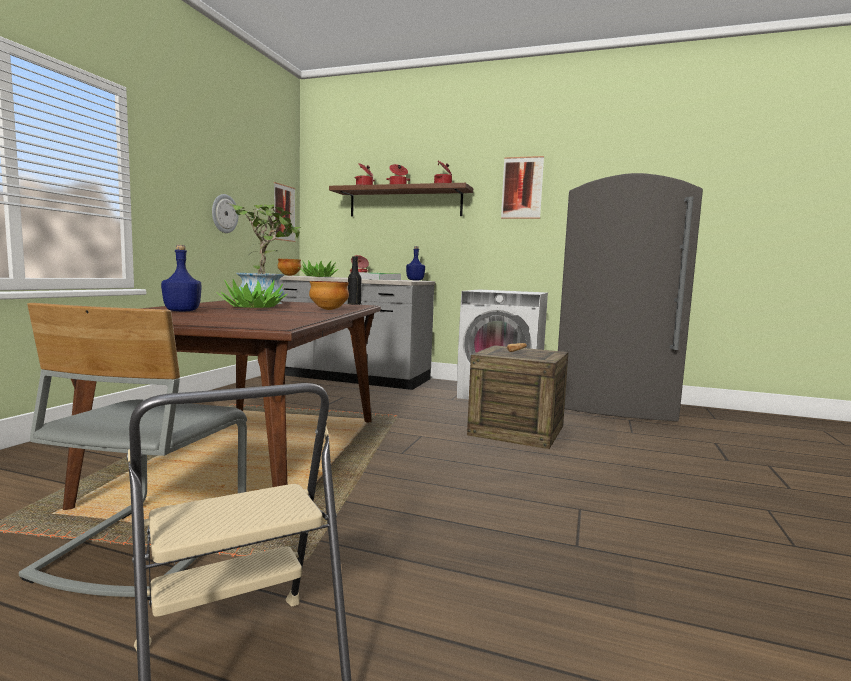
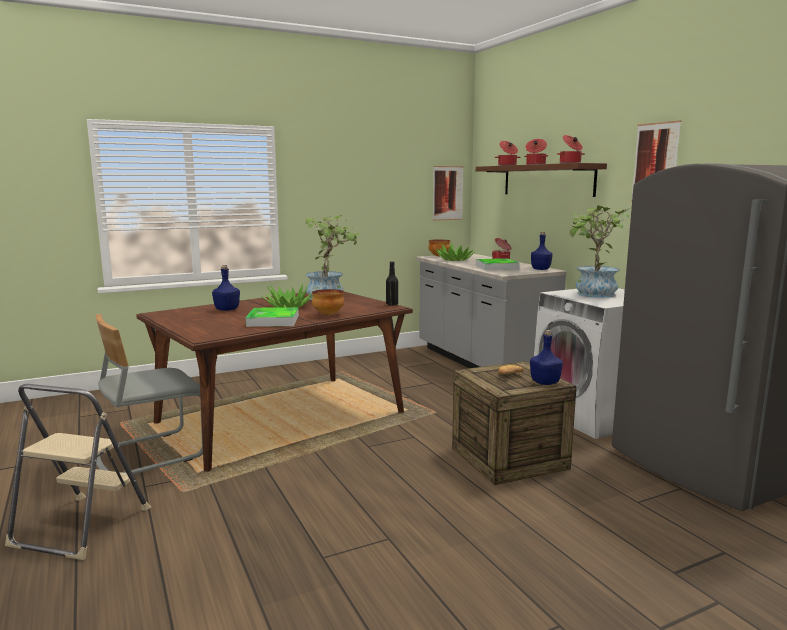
camera: 45 degrees right, 5 degrees up
(224, 213) = (370, 205): wall clock -> none
(292, 314) = (273, 321): none -> tray
(499, 291) = (593, 295): none -> potted plant
(549, 352) = (545, 383): none -> blue bottle

